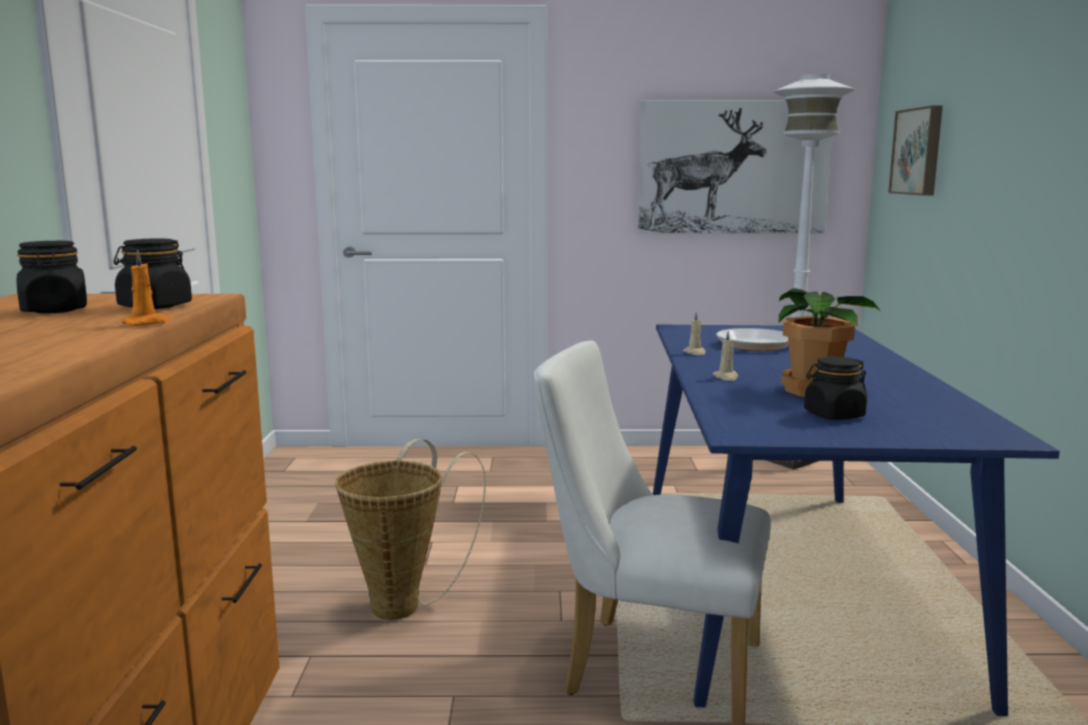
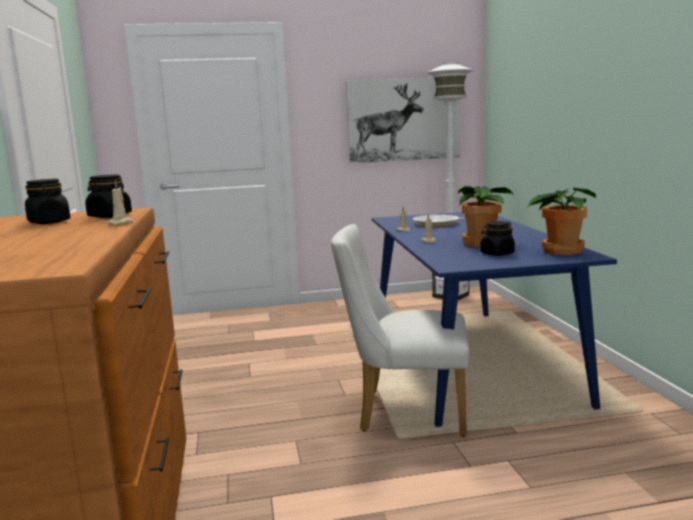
camera: 10 degrees left, 0 degrees up
(147, 323) = (122, 223): orange candle -> beige candle
(404, 604) = (246, 398): basket -> none
(919, 151) = (514, 105): picture -> none
(955, 420) = (561, 251): none -> potted plant

